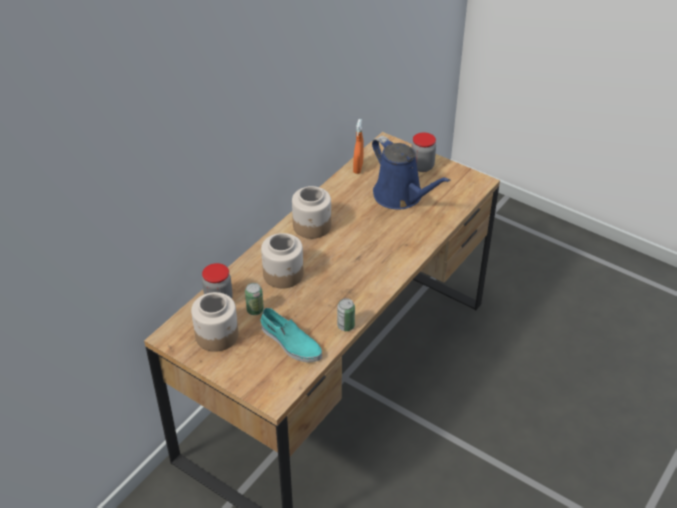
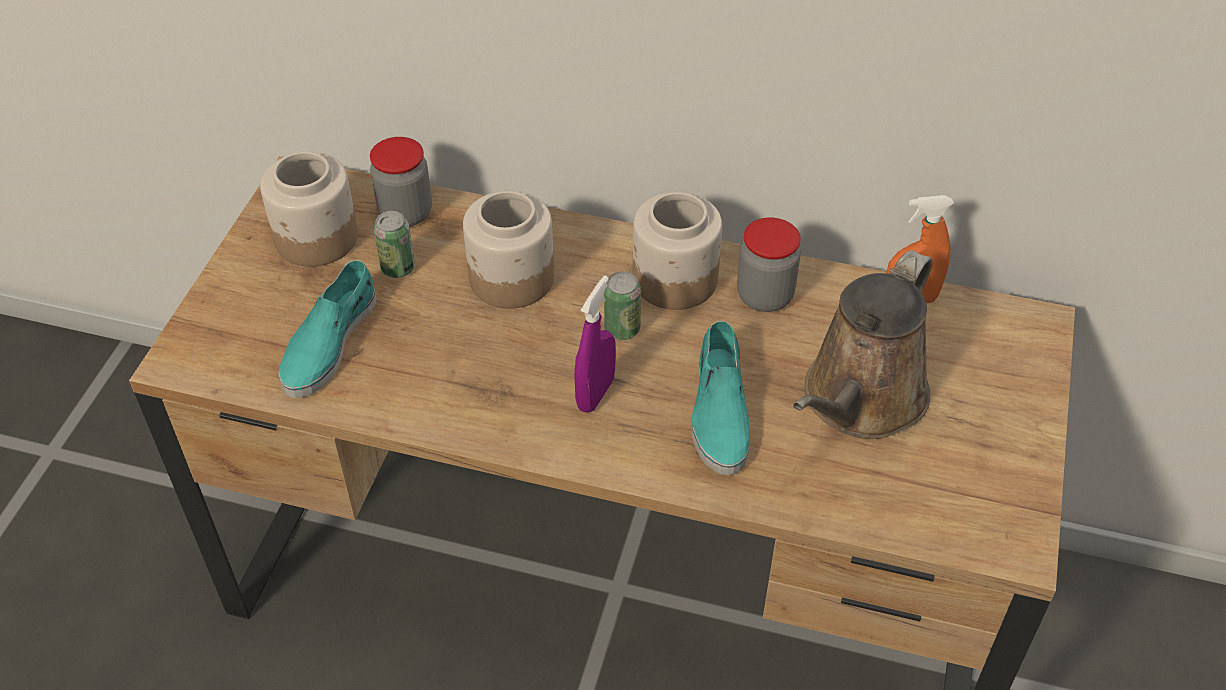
camera: 70 degrees right, 5 degrees up
(346, 326) = (401, 414): can -> can (622, 329)
(363, 265) = (595, 394): none -> purple spray bottle
(389, 233) = (719, 411): none -> turquoise shoe
(401, 196) = (860, 401): blue watering can -> brown watering can
(422, 166) = (996, 413): jar -> jar (764, 296)

